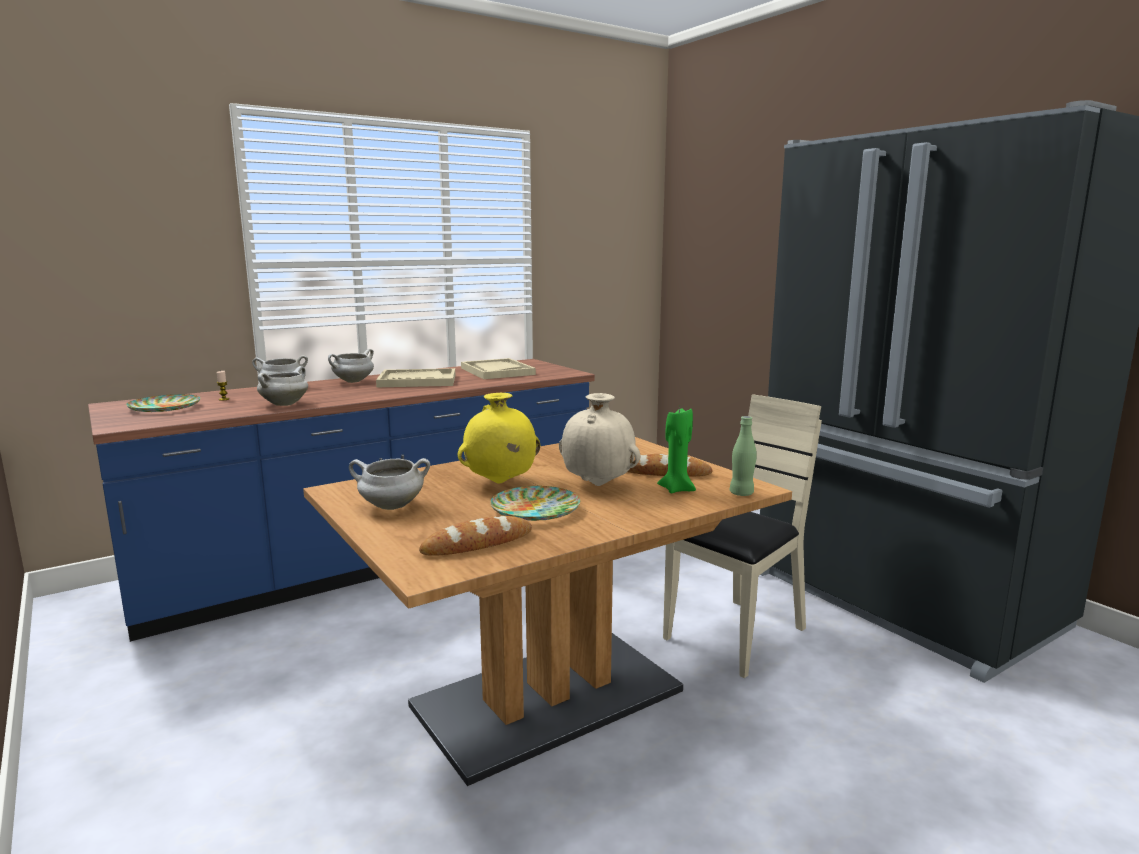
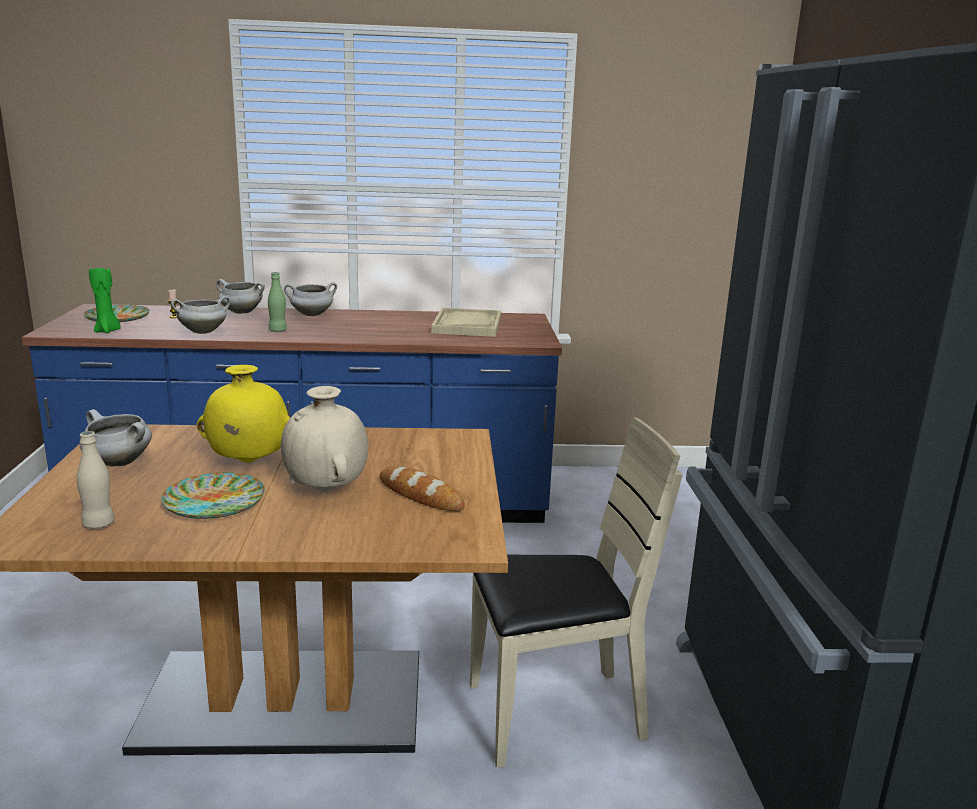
camera: 30 degrees right, 5 degrees up
(417, 381) = (366, 324): beige tray -> none
(477, 543) = (98, 524): bread -> beige bottle
(677, 489) = (387, 520): green candle -> green candle (108, 331)
(741, 493) = (442, 547): green bottle -> green bottle (278, 330)

